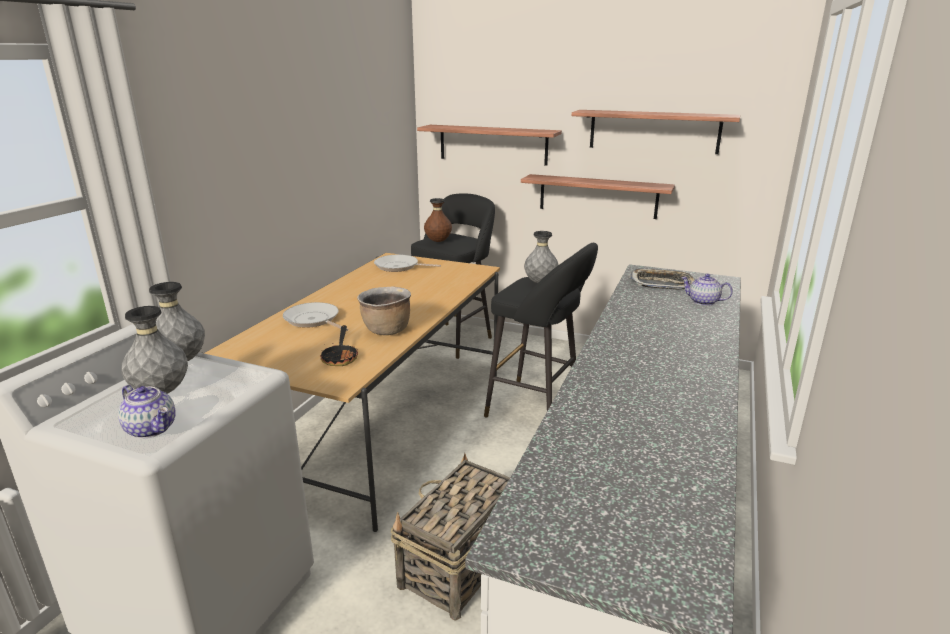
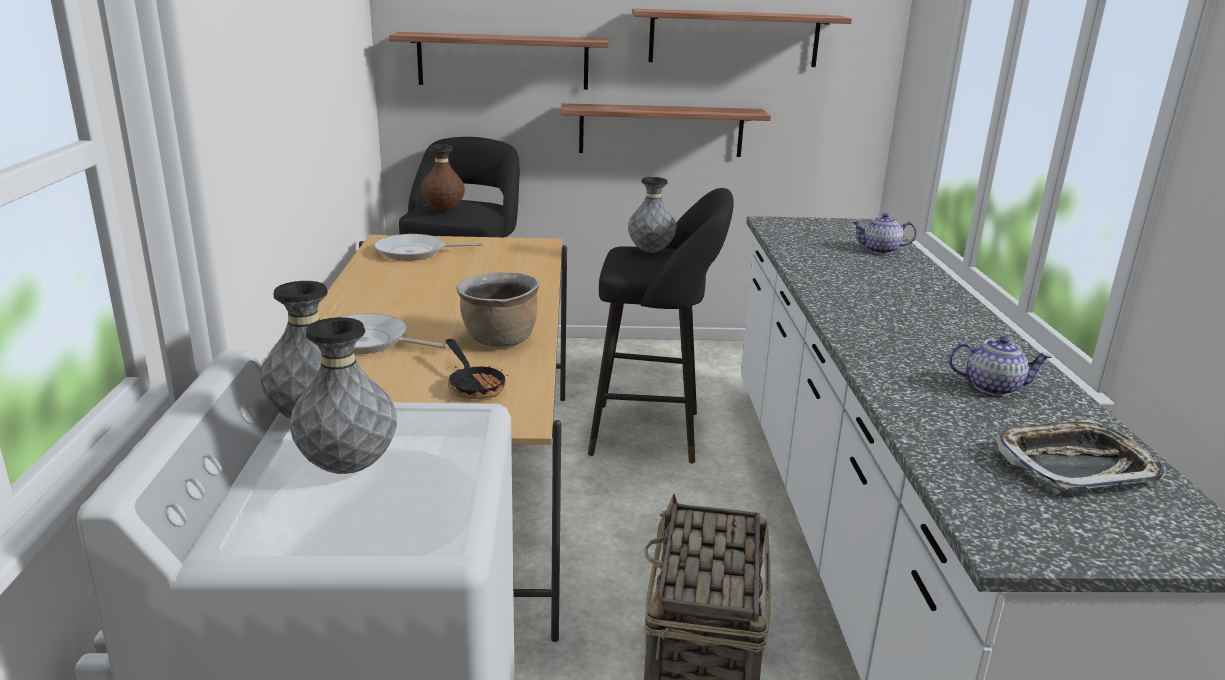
camera: 25 degrees left, 0 degrees up
(152, 429) = (411, 519): teapot -> teapot (993, 387)
(662, 284) = (812, 235): tray -> tray (1075, 464)

